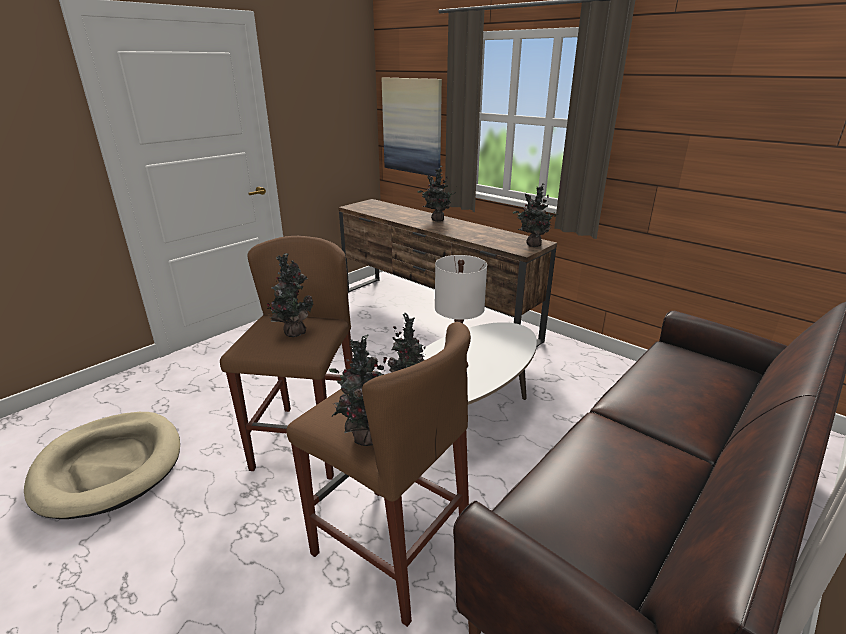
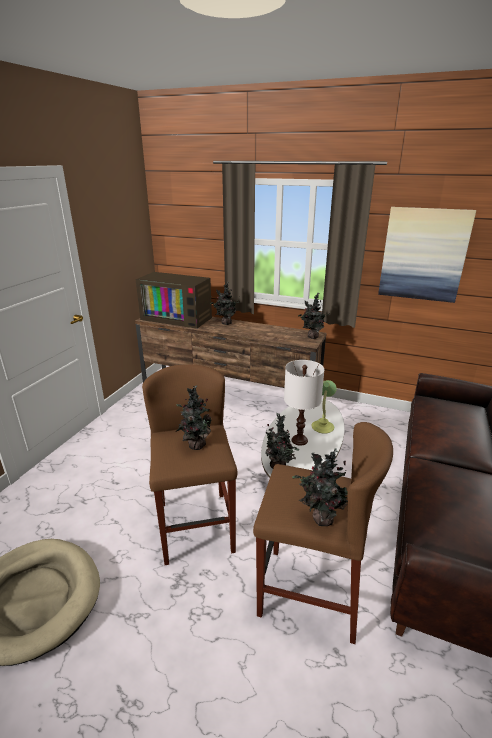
camera: 20 degrees left, 0 degrees up
(387, 209) = (178, 318): none -> television
(412, 126) = (188, 248): picture -> picture (423, 254)
(499, 356) = (323, 427): none -> table lamp

